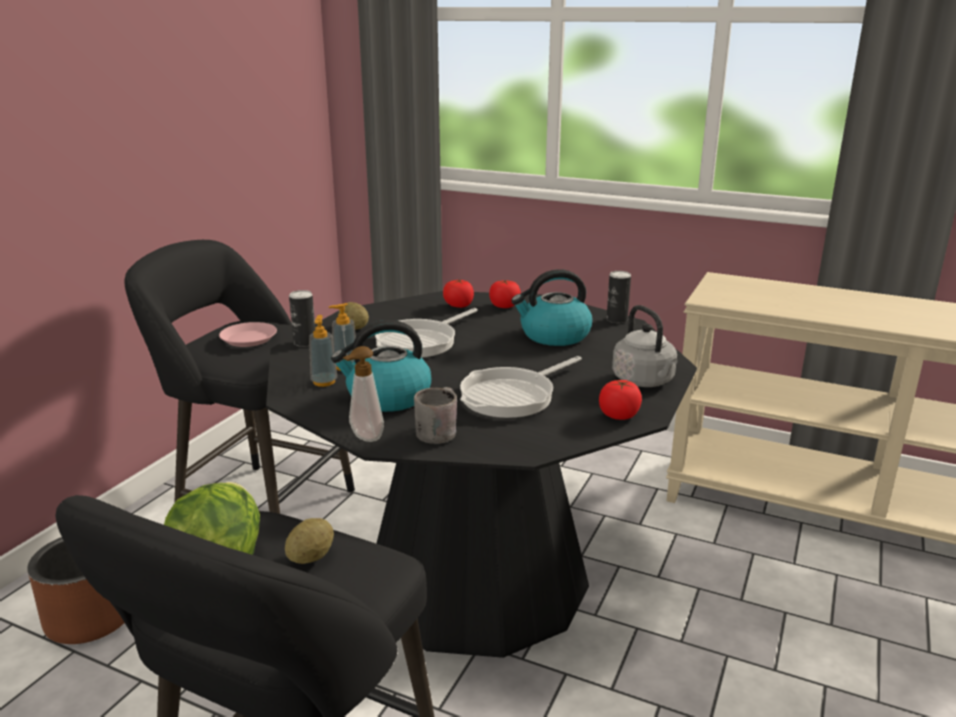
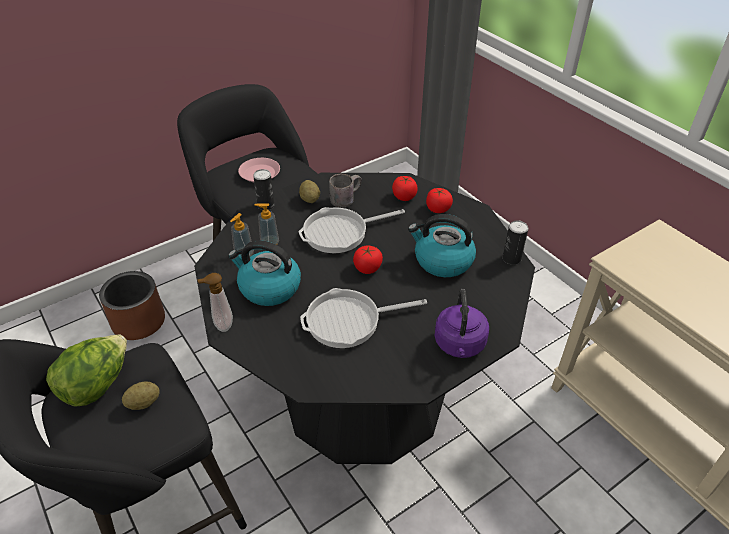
camera: 30 degrees right, 20 degrees up
(436, 431) = (269, 337): grey mug -> grey mug (344, 198)
(619, 415) = (403, 375): tomato -> tomato (367, 268)
(645, 381) = (459, 345): grey kettle -> purple kettle

